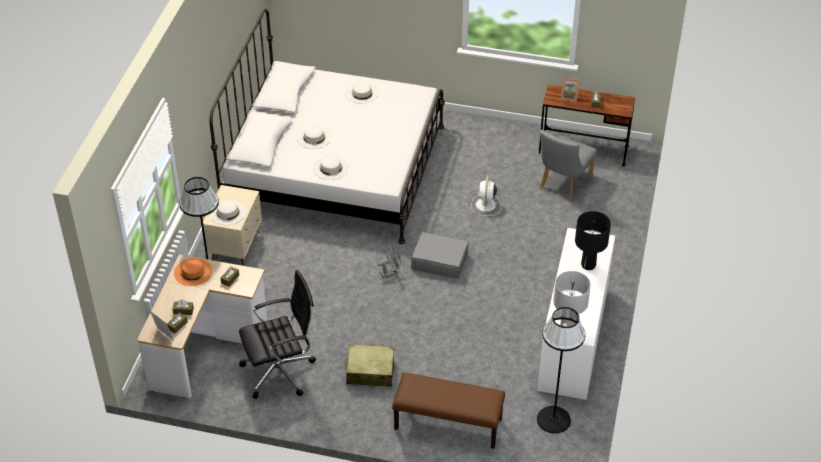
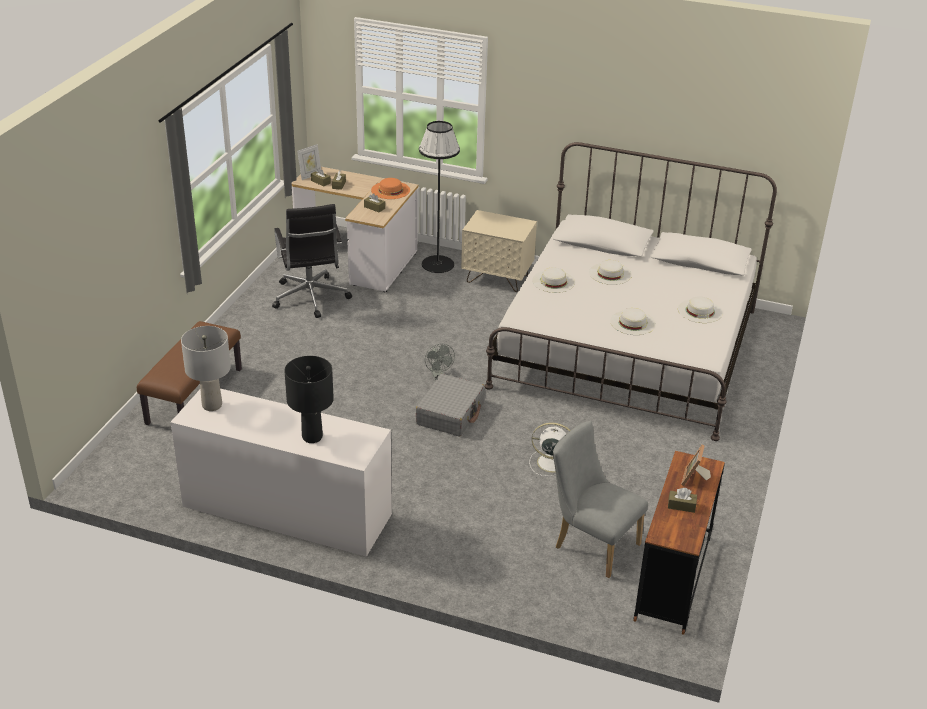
camera: 95 degrees right, 10 degrees down
(227, 212) = (491, 223): white hat -> white hat (632, 322)
(370, 371) = (290, 351): beige suitcase -> none
(553, 419) = (164, 475): black floor lamp -> none

